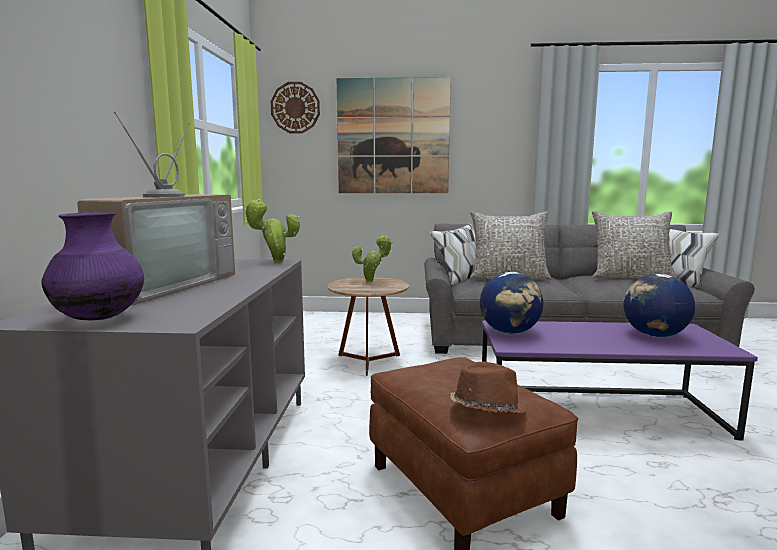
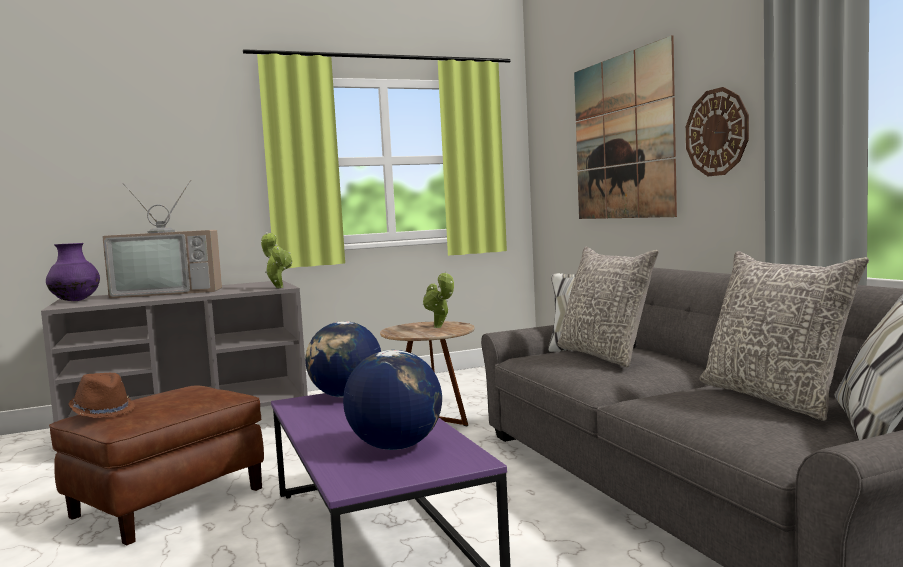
camera: 65 degrees right, 5 degrees down
(295, 108) = (550, 117): wall clock -> wall clock (717, 132)

